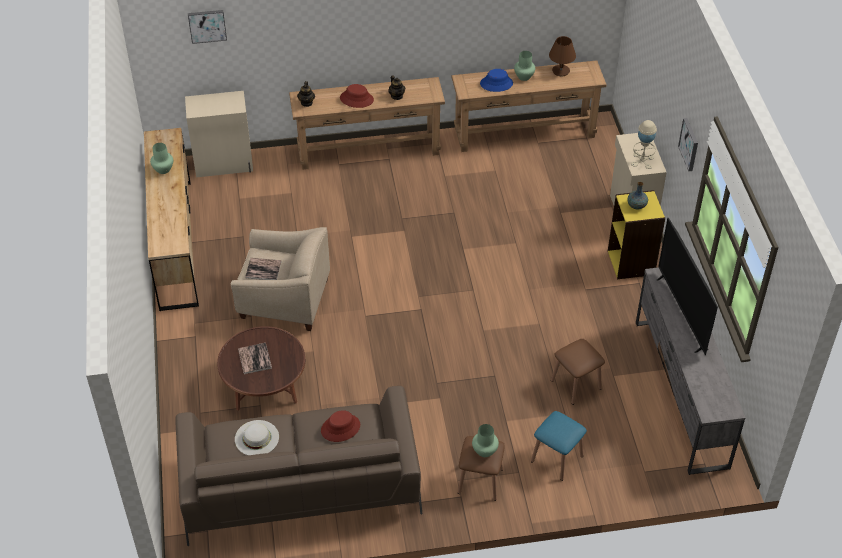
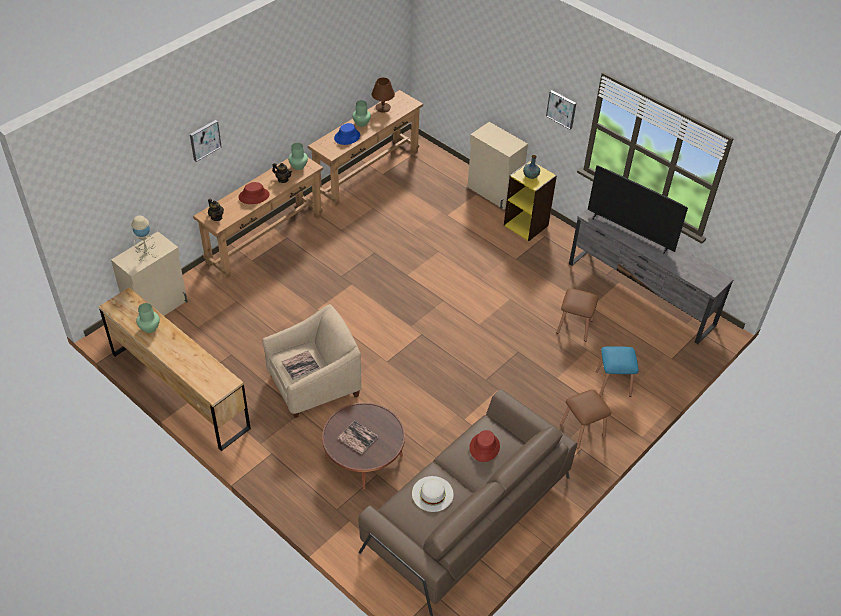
camera: 40 degrees left, 0 degrees up
(207, 25) = (120, 182): picture -> picture (204, 140)
(484, 450) = (590, 402): green vase -> green vase (298, 166)
(642, 160) = (505, 143): beige table lamp -> beige table lamp (146, 252)

